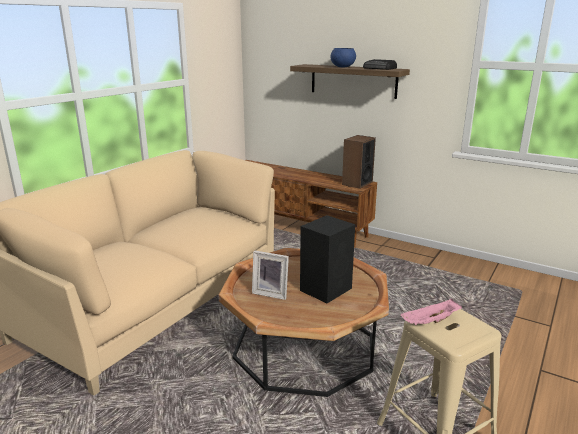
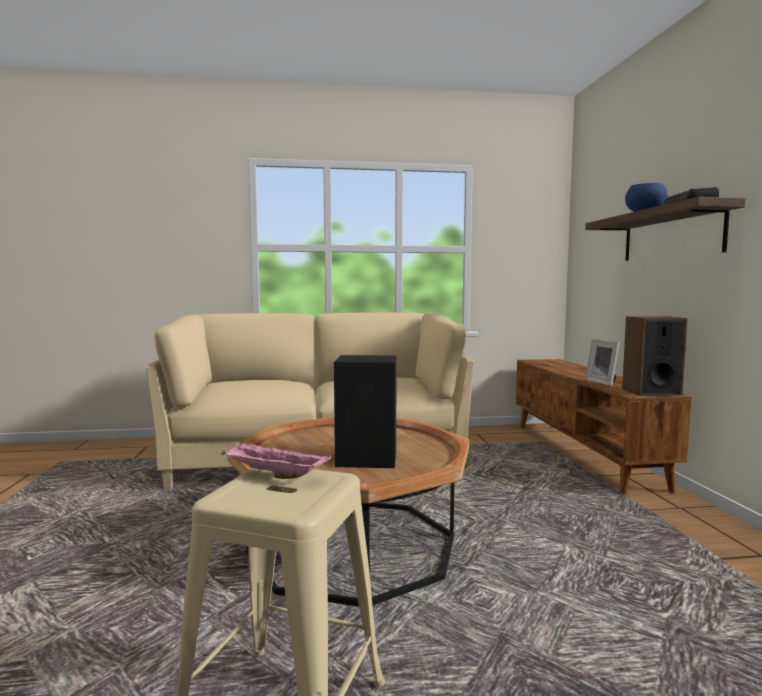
camera: 50 degrees right, 15 degrees down
(271, 293) = (315, 443): picture frame -> picture frame (603, 382)

